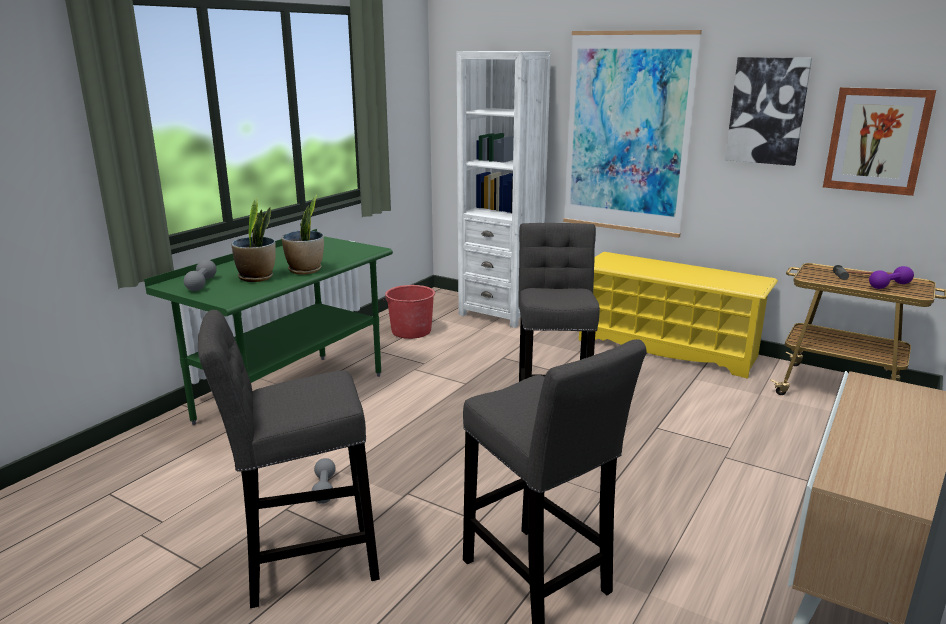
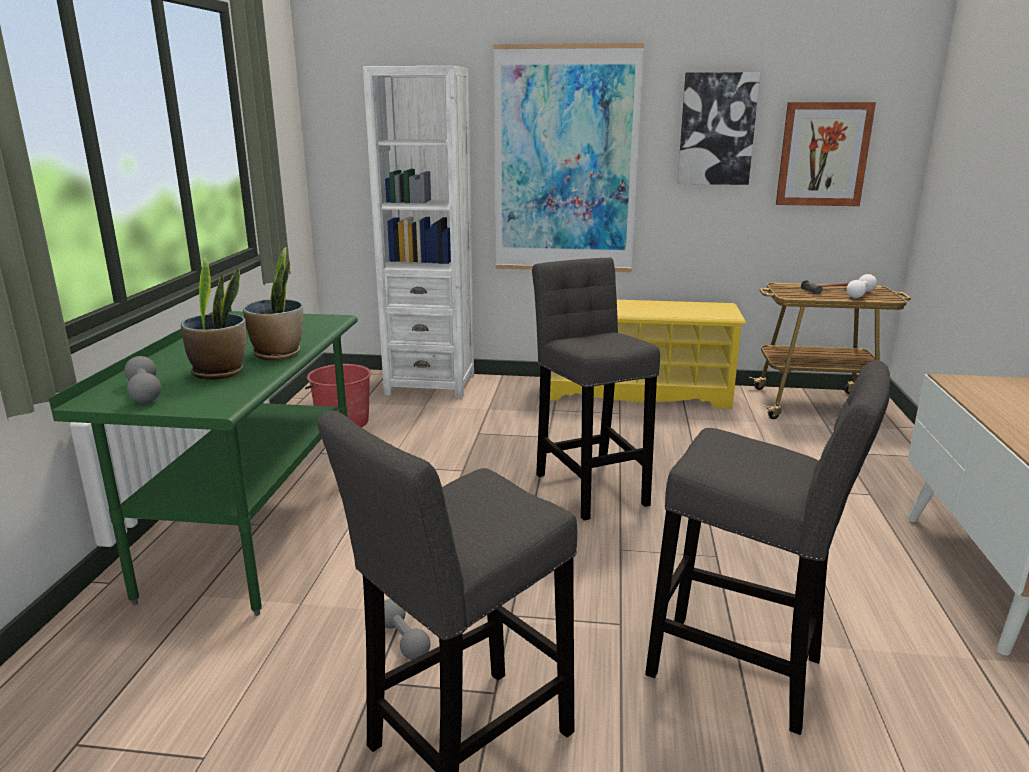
camera: 25 degrees left, 0 degrees up
(889, 286) = (860, 294): purple dumbbell -> white dumbbell

